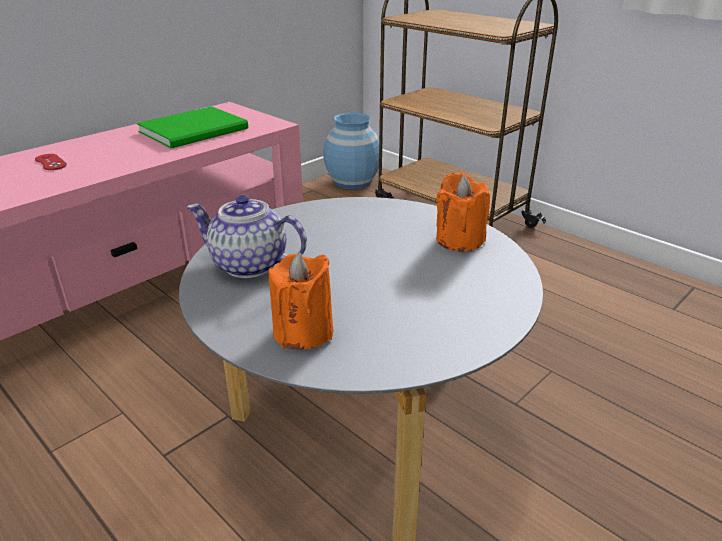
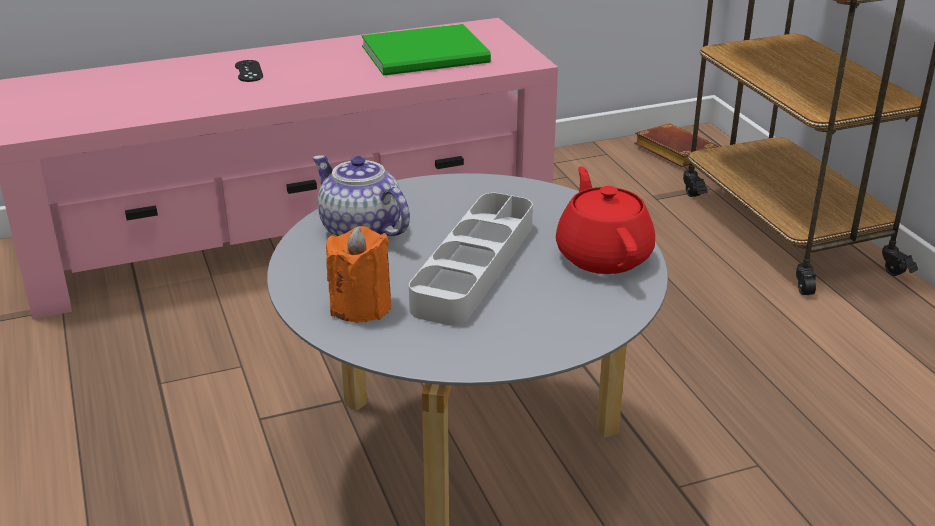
camera: 25 degrees right, 0 degrees up
(50, 162) = (249, 71): red game controller -> black game controller
(353, 181) = (672, 152): blue vase -> brown book
(370, 271) = (474, 266): none -> grey tray
(459, 240) = (603, 255): orange candle -> red teapot

